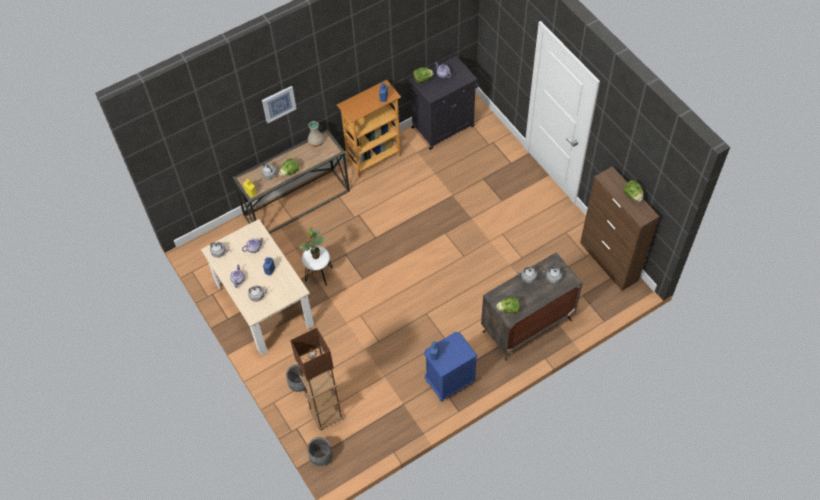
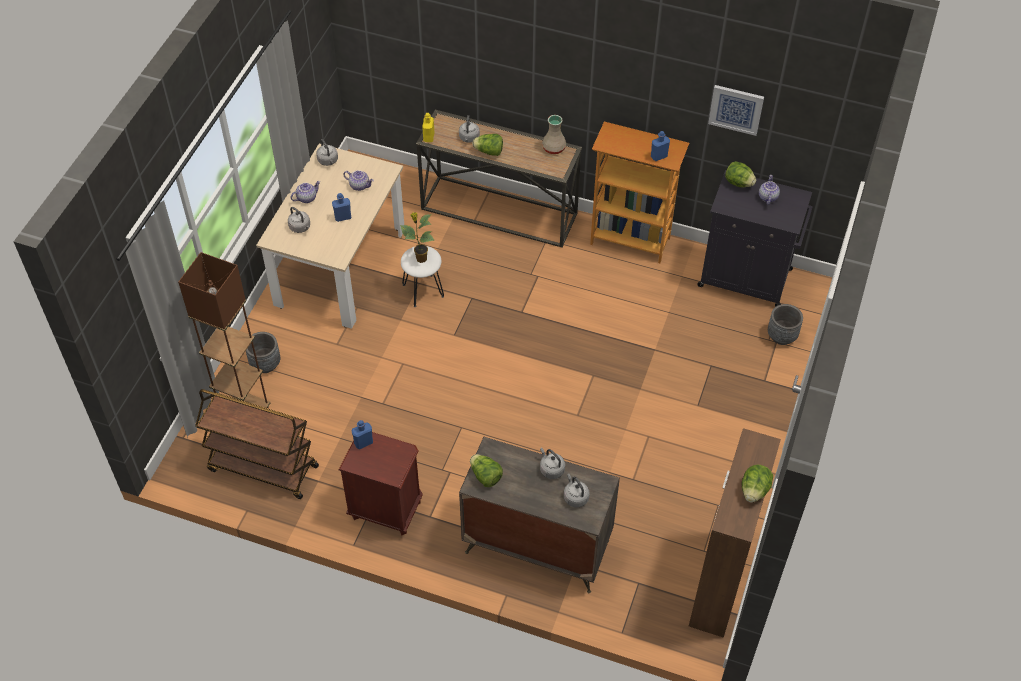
camera: 50 degrees right, 5 degrees down
(278, 103) = (522, 55): picture -> picture (736, 109)
(321, 457) = (188, 443): grey planter -> grey planter (781, 336)
(371, 427) = (262, 468): none -> brown cart
(449, 382) = (386, 509): blue nightstand -> brown nightstand

